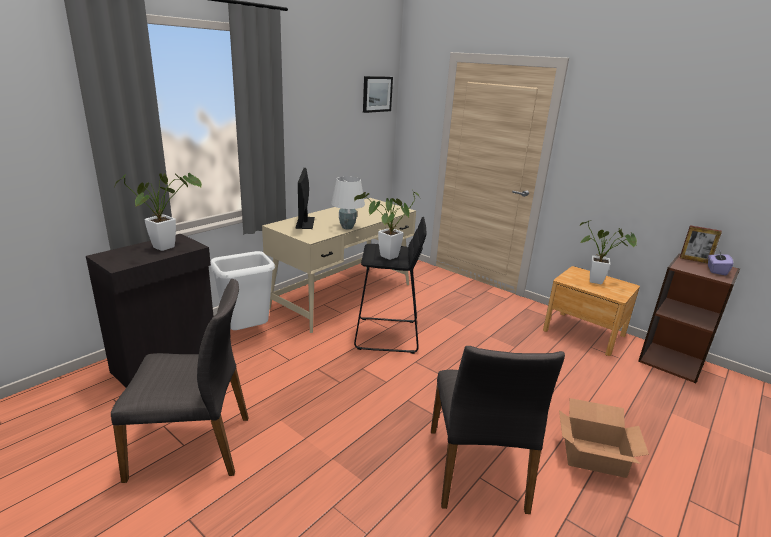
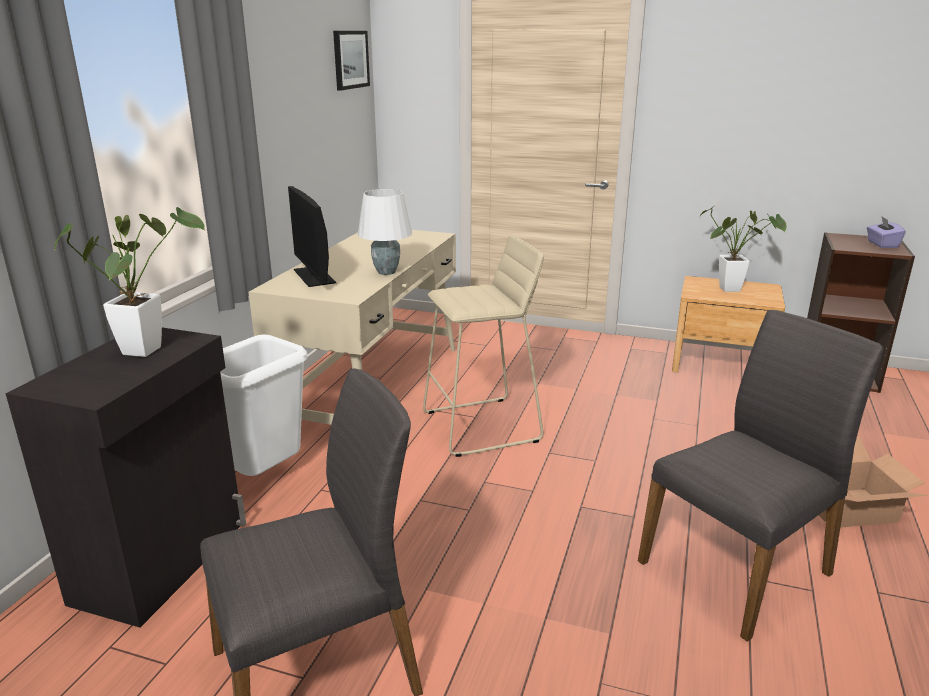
camera: 20 degrees left, 0 degrees up
(386, 257) = (482, 304): potted plant -> none
(387, 335) = (481, 427): black stool -> beige stool
(478, 469) = (738, 568): grey chair -> grey chair turned 105 degrees counterclockwise
(694, 260) = (849, 237): picture frame -> none

